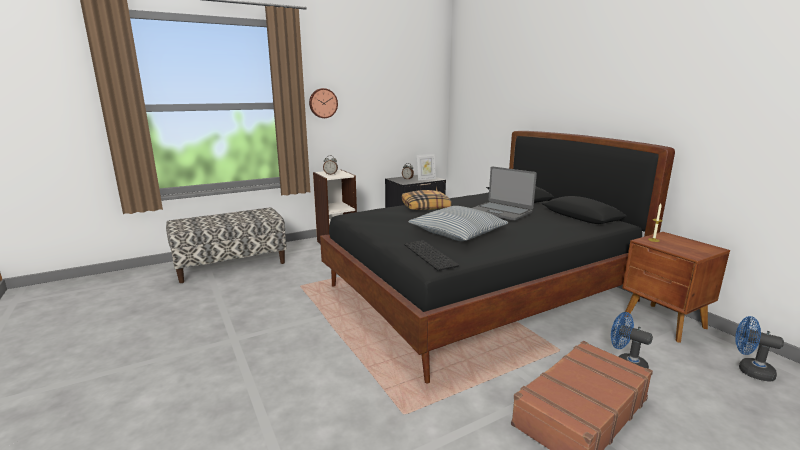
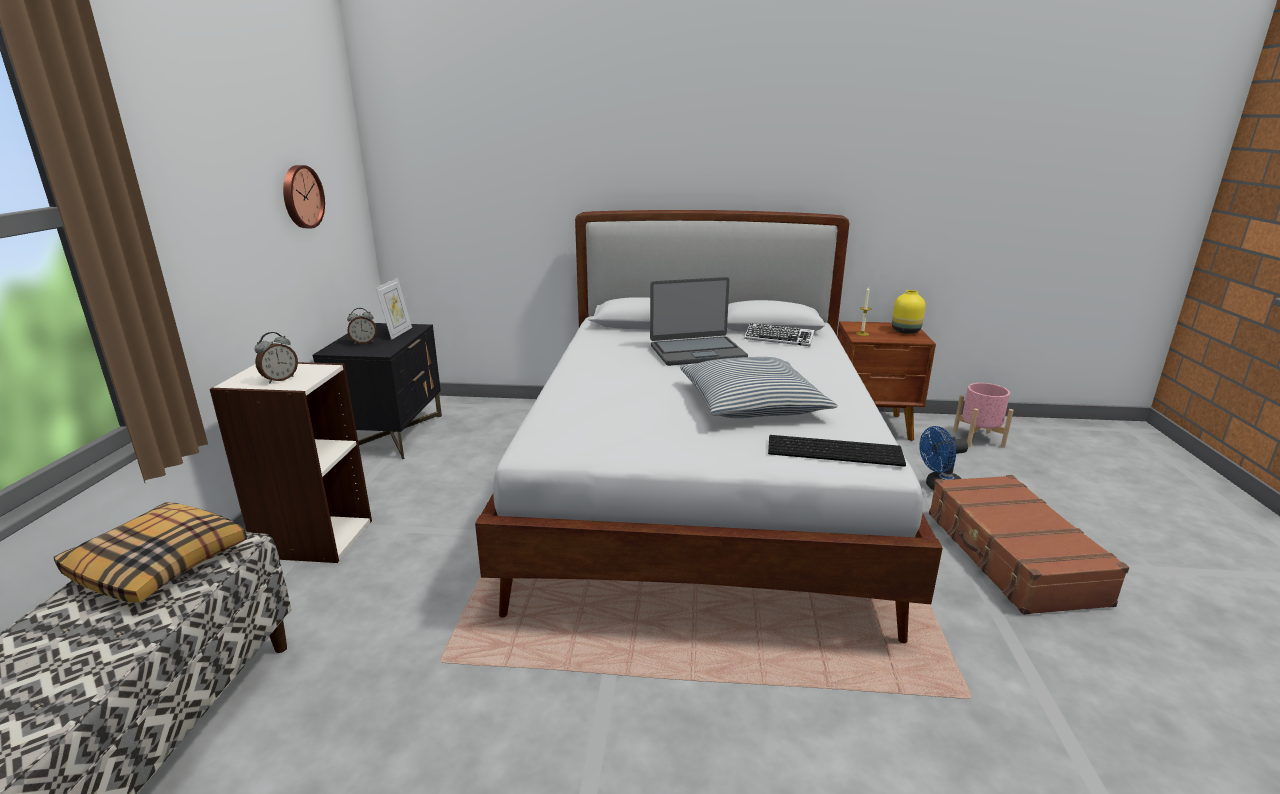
camera: 55 degrees left, 5 degrees up
(323, 103) = (163, 195): wall clock -> wall clock (301, 197)
(426, 207) = (593, 382): pillow -> pillow (160, 564)
(479, 294) = (702, 492): black bed -> white bed
(565, 221) = (778, 339): none -> keyboard
(697, 249) = (905, 331): none -> yellow vase
(749, 371) = (978, 439): blue fan -> pink planter

